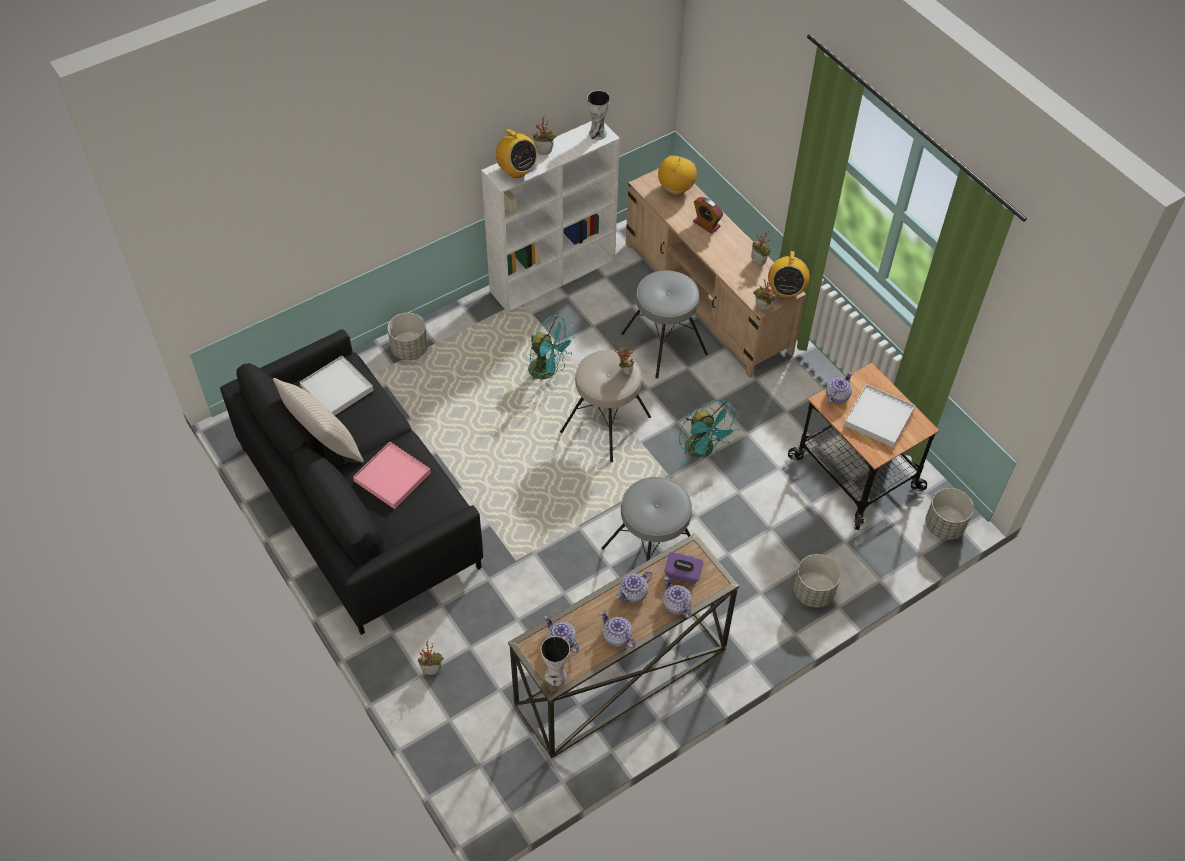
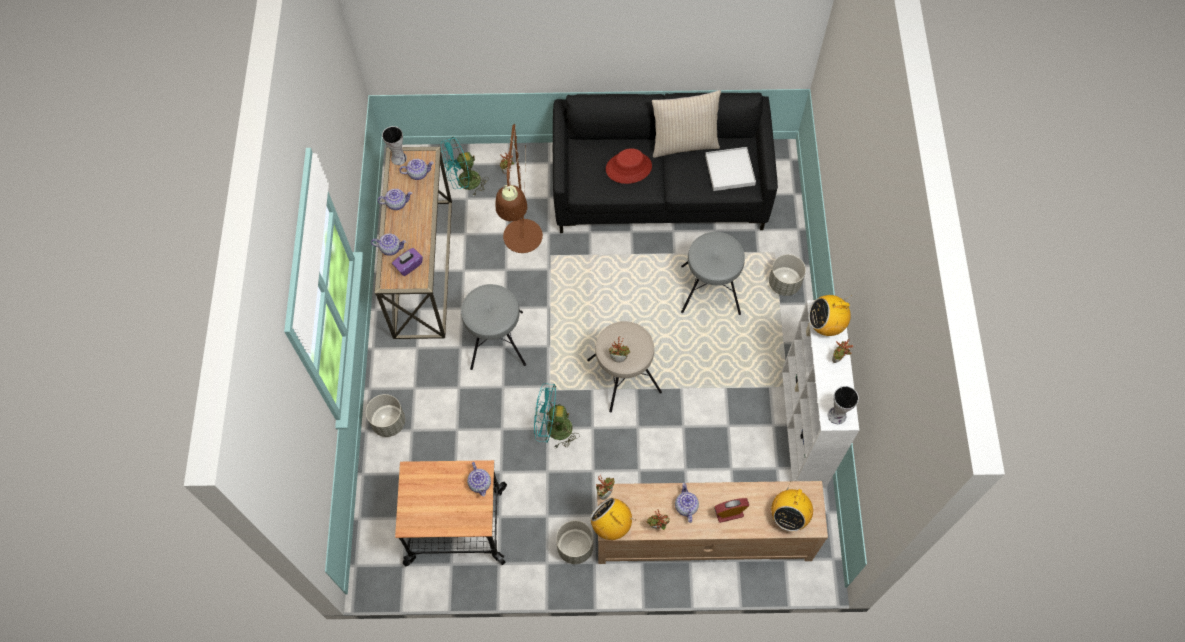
camera: 125 degrees right, 10 degrees up
(392, 477) = (628, 168): pink tray -> red hat
(522, 594) = (523, 245): none -> brown floor lamp
(548, 371) = (701, 366): turquoise fan -> turquoise fan (464, 183)
(633, 594) = (417, 229): teapot -> teapot (685, 506)
(663, 344) = (674, 467): grey stool -> grey stool (710, 289)
(676, 189) = (788, 516): radio -> radio turned 60 degrees clockwise
(879, 417) = (438, 499): white tray -> none
(944, 526) = (367, 555): grey planter -> grey planter (575, 547)

